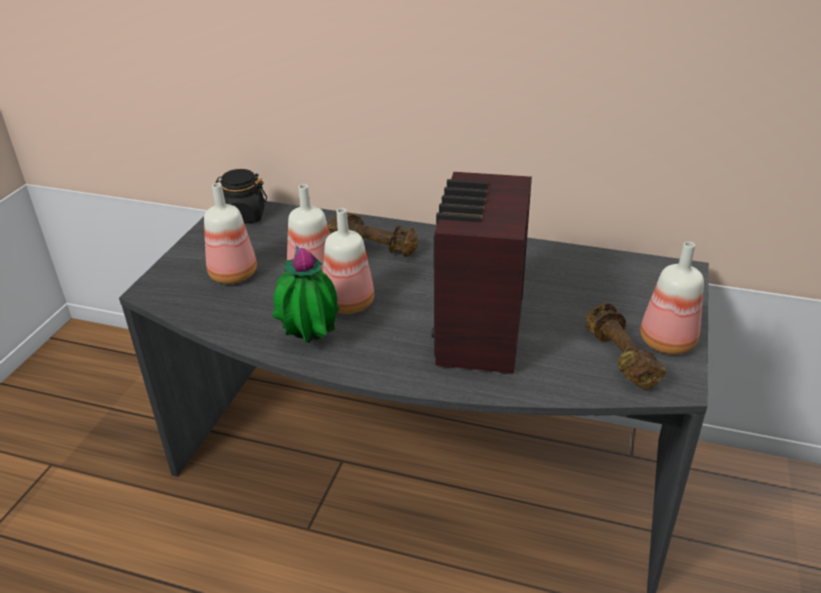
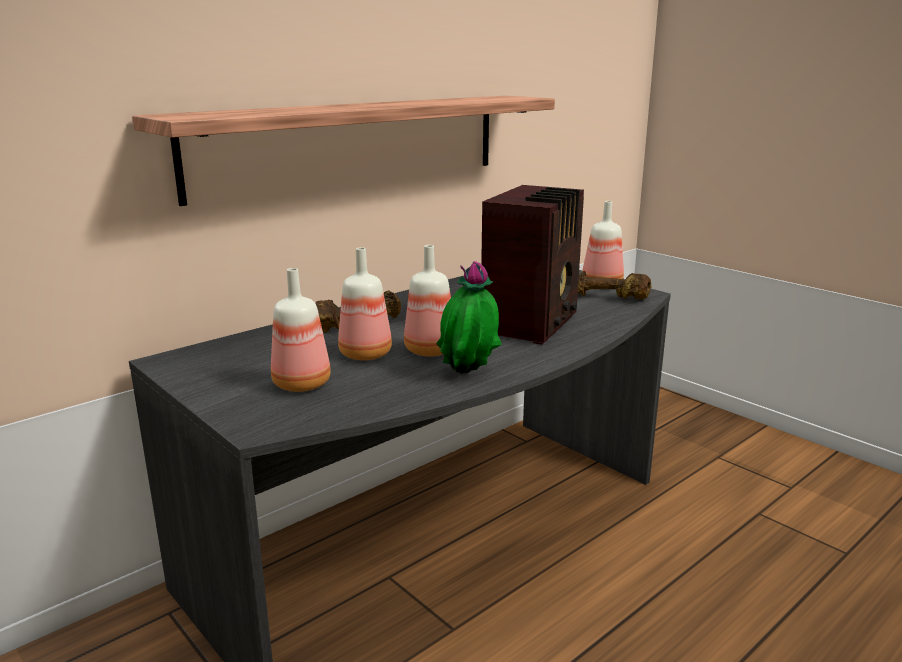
camera: 60 degrees left, 15 degrees down
(244, 216) = (195, 360): black jar -> none
(445, 67) = (354, 143): none -> shelf
(477, 335) = (533, 323): radio -> radio turned 105 degrees counterclockwise

